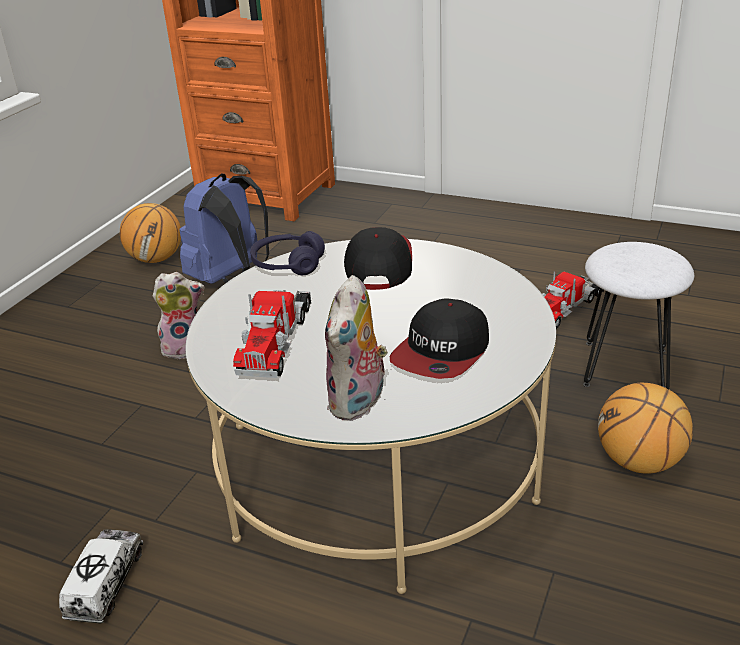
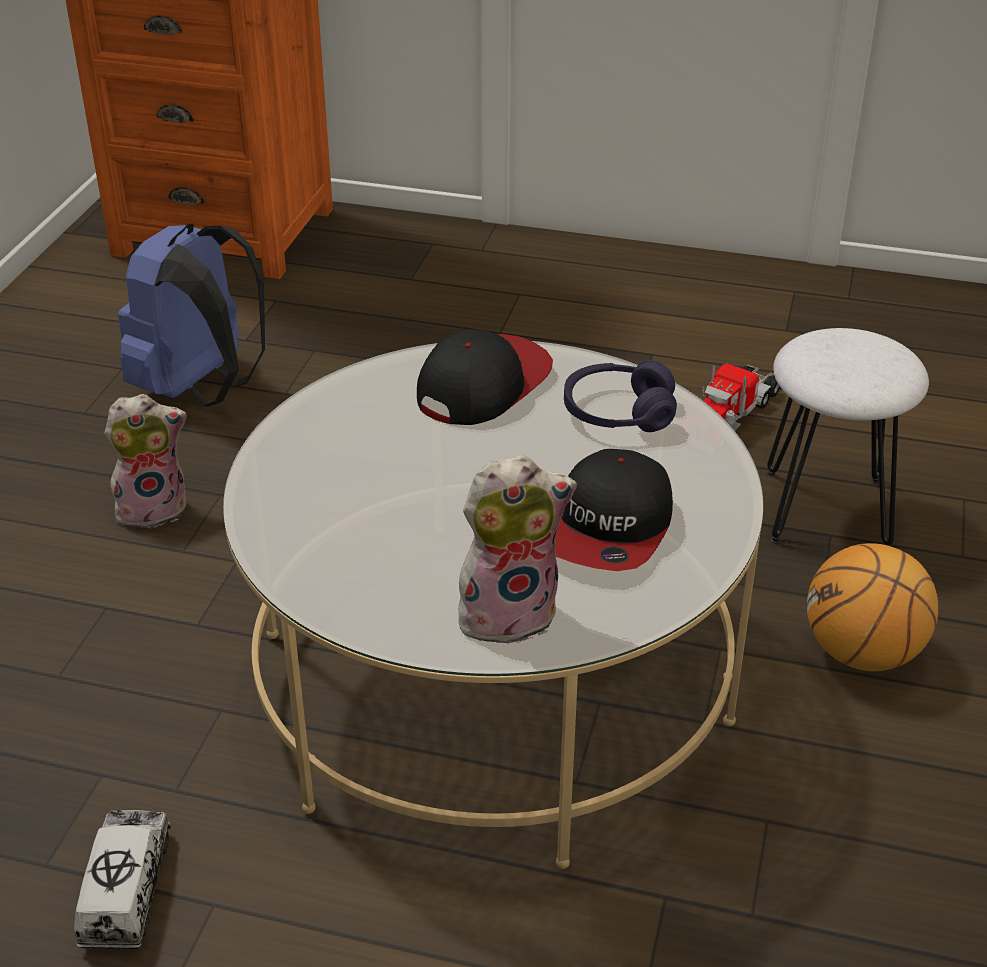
camera: 10 degrees left, 5 degrees up
(156, 259) = (64, 354): basketball -> none
(276, 340) = (362, 518): toy truck -> none
(288, 264) = (346, 390): purple headphones -> purple headphones (618, 413)
(359, 403) = (509, 613): plush toy -> plush toy turned 120 degrees counterclockwise
(378, 264) = (483, 385): cap -> cap turned 45 degrees clockwise

